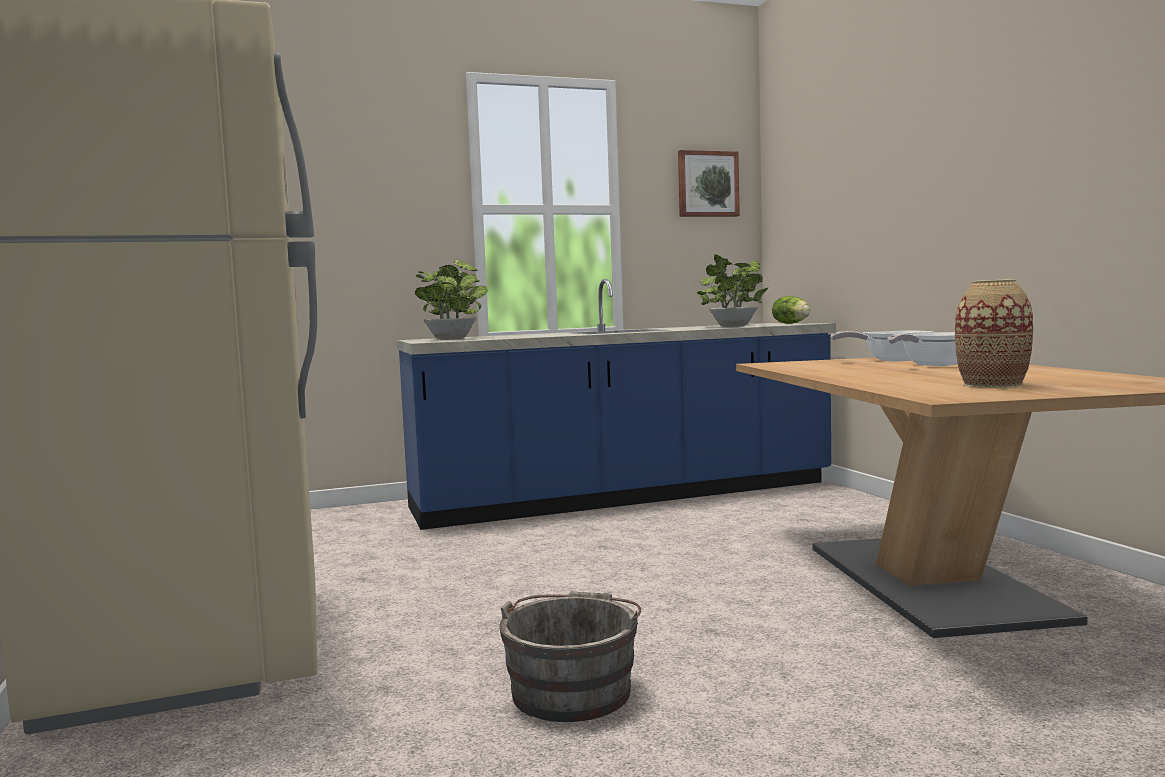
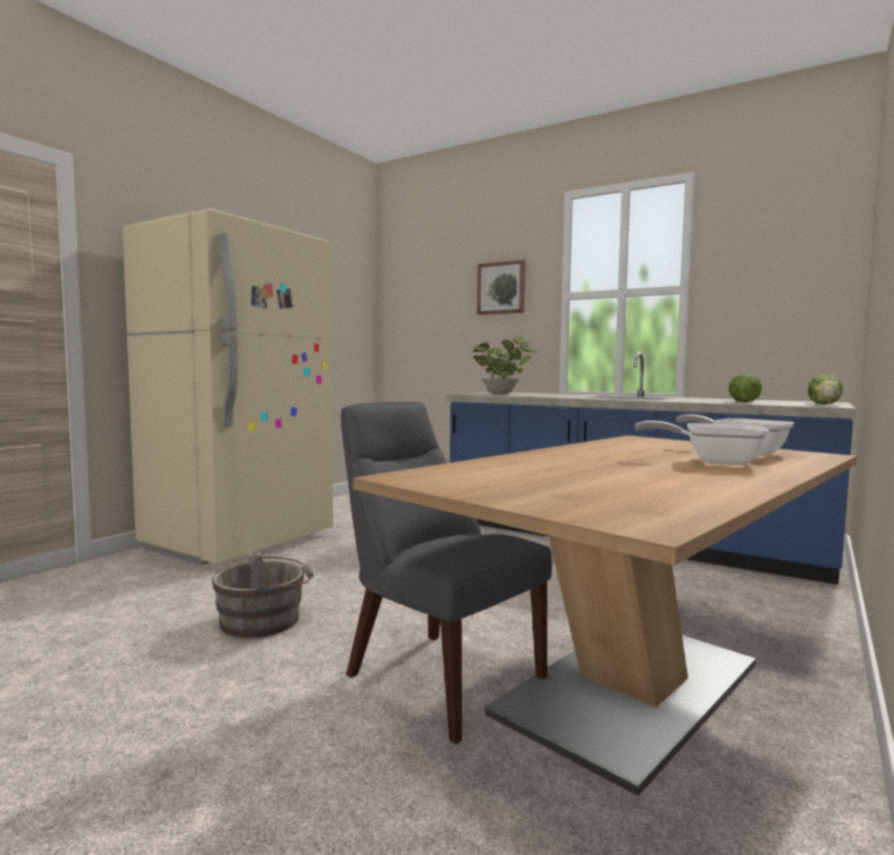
camera: 50 degrees right, 0 degrees up
(707, 184) = (793, 256): picture -> picture (501, 288)
(731, 326) = (742, 402): potted plant -> lettuce
(840, 637) = (437, 676): none -> grey chair
(992, 385) = (530, 480): vase -> none

